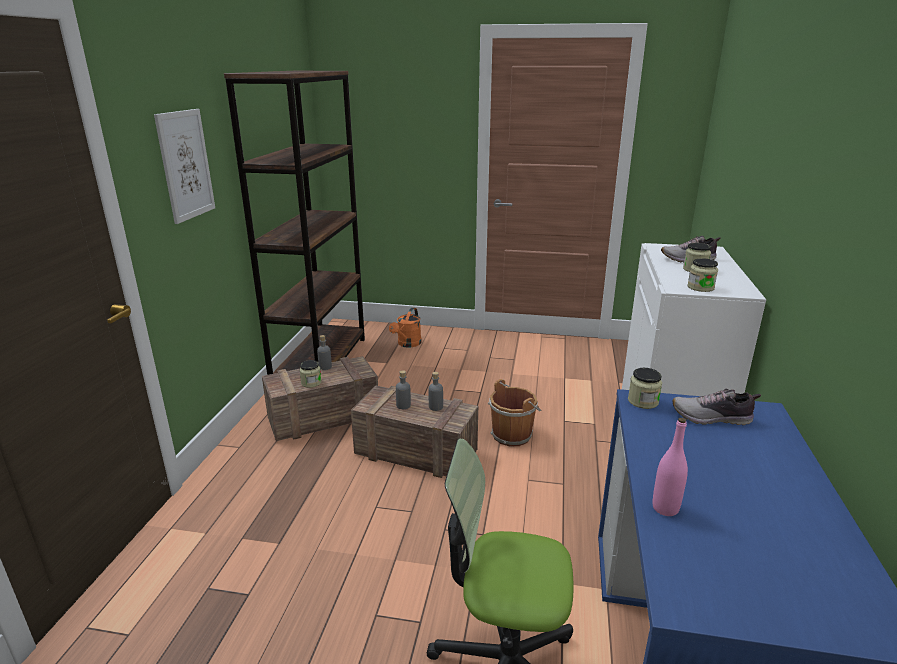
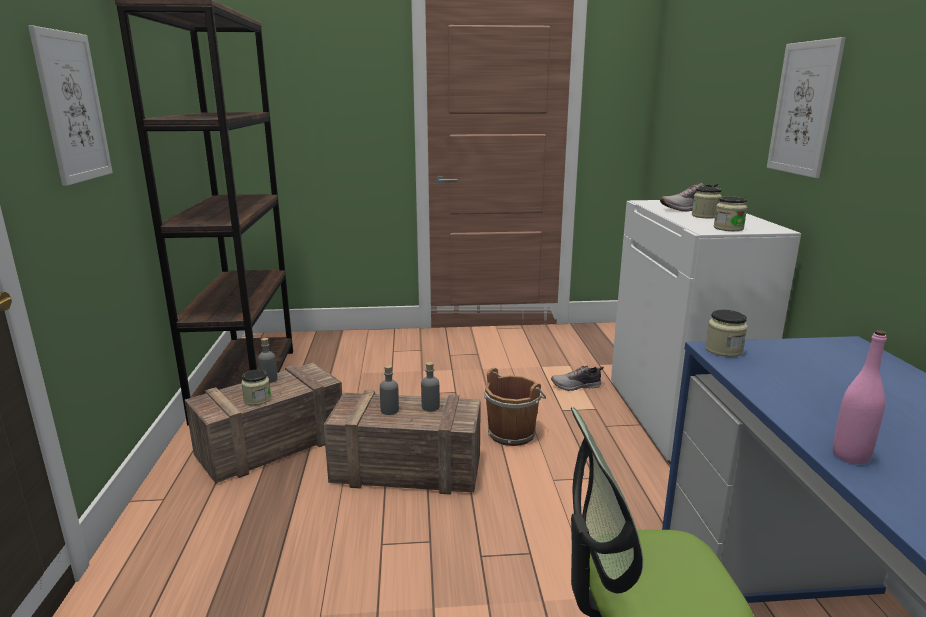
camera: 15 degrees left, 5 degrees down
(407, 344) = (348, 351): orange watering can -> none
(712, 418) = (808, 357): shoe -> shoe (576, 386)
(783, 184) = (804, 108): none -> picture

